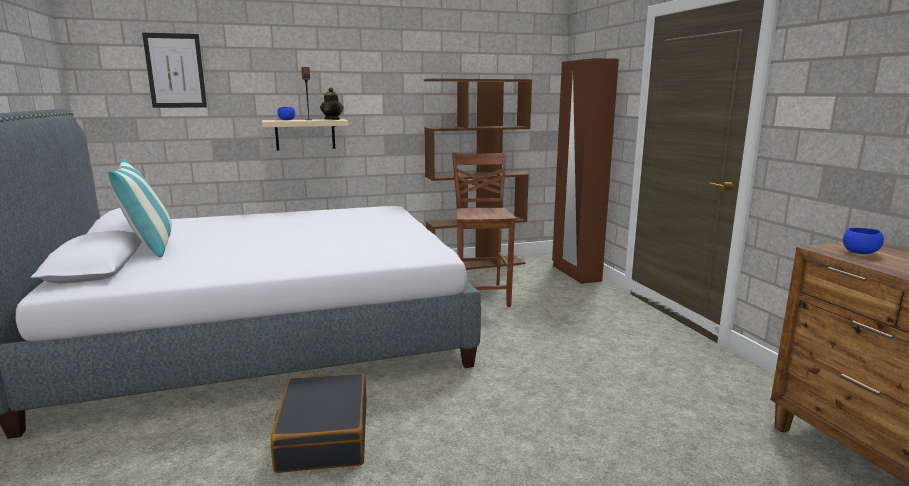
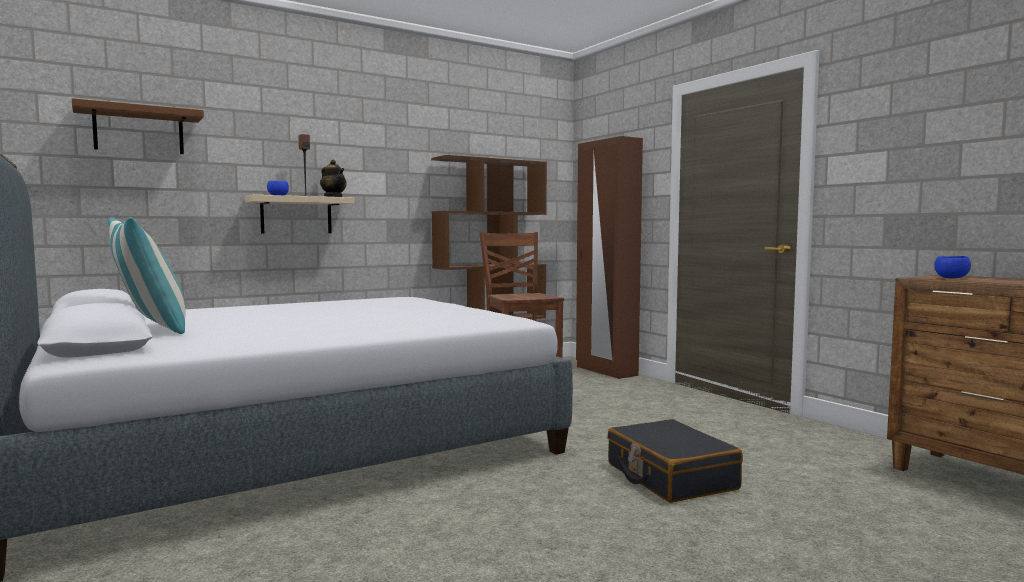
camera: 15 degrees left, 10 degrees down
(175, 71) = (139, 131): picture -> brown shelf
(323, 436) = (441, 528): black suitcase -> black suitcase (670, 477)

